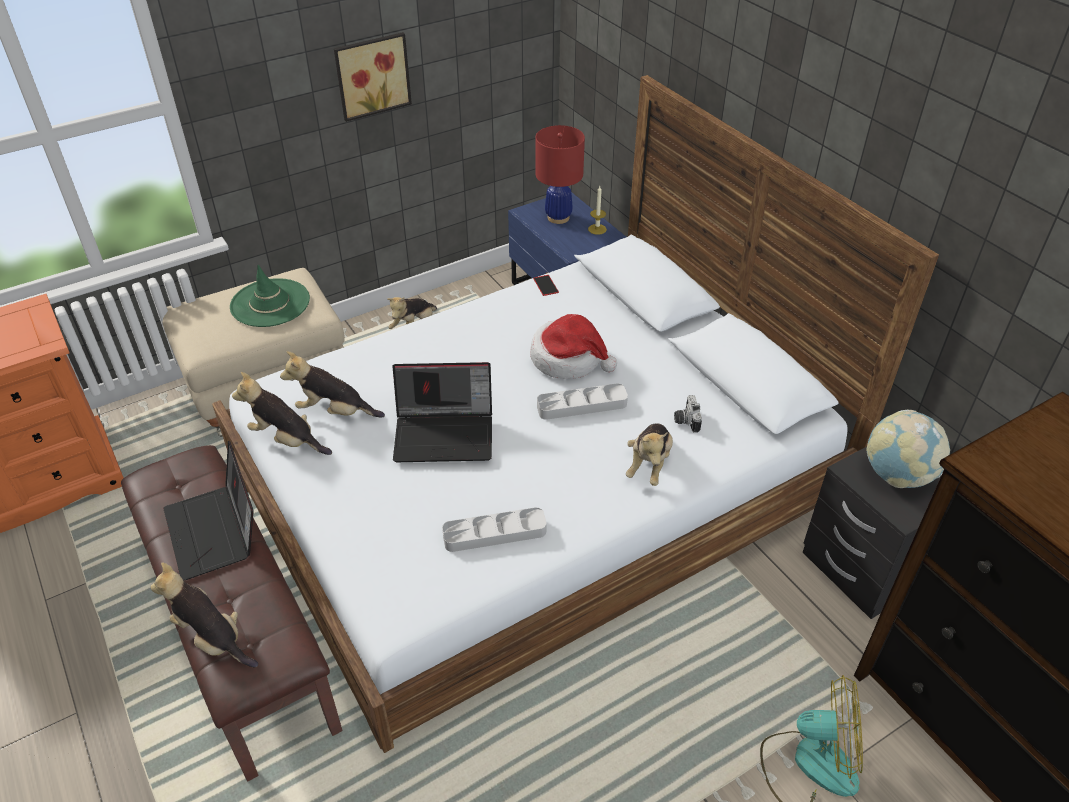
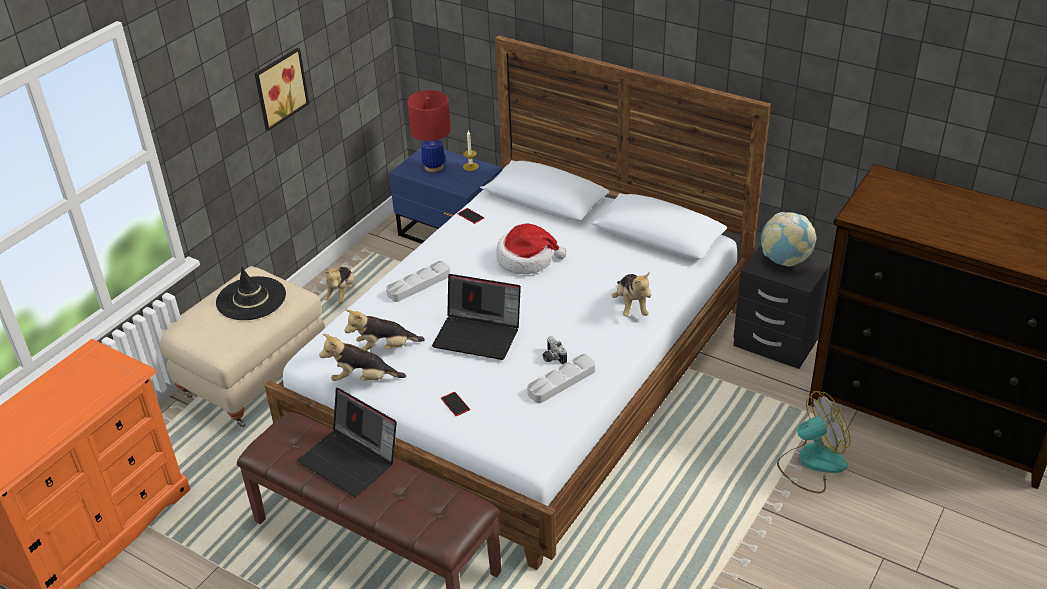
camera: 25 degrees left, 5 degrees down
(212, 638) = (408, 520): plush toy -> none
(270, 303) = (251, 299): green hat -> black hat
(355, 511) = (455, 404): none -> phone
(445, 433) = (479, 335): laptop -> laptop turned 45 degrees clockwise
(582, 405) = (559, 286): grey tray -> grey tray (419, 284)
(685, 420) = (635, 272): camera -> camera (552, 358)

